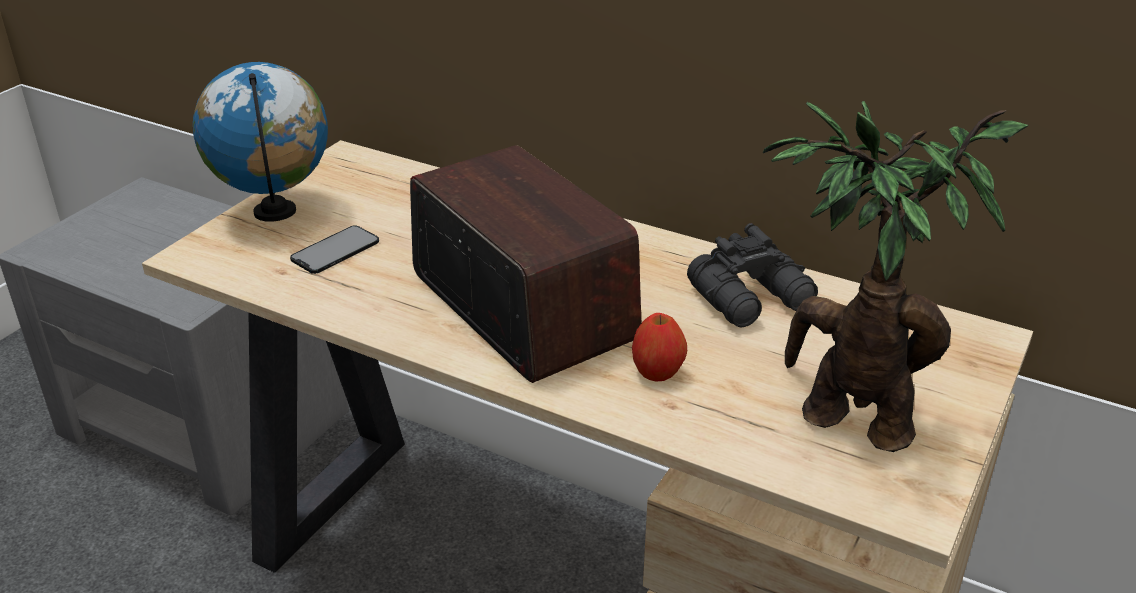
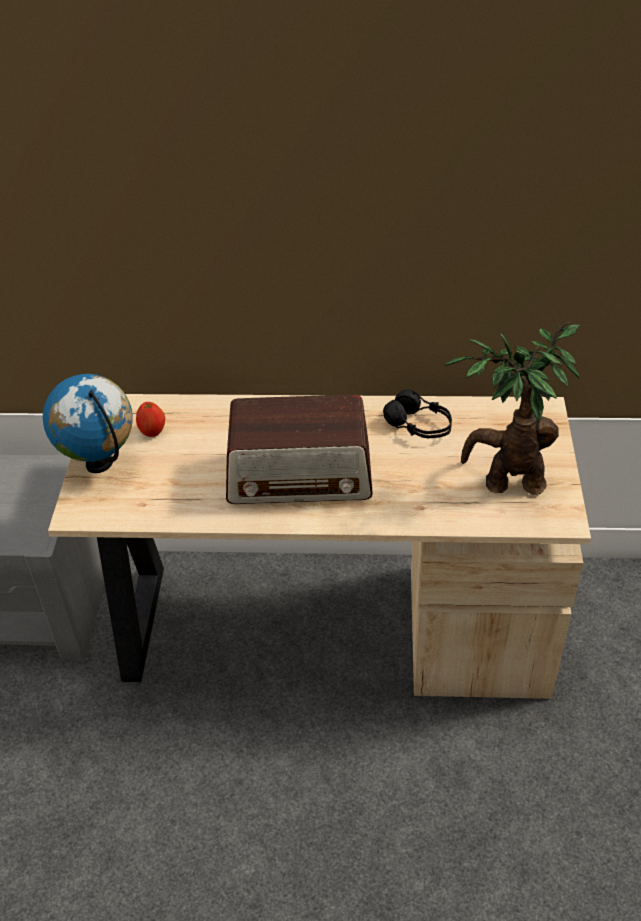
camera: 25 degrees left, 10 degrees up
(335, 250) = (162, 478): phone -> none
(521, 305) = (300, 475): radio -> radio turned 150 degrees clockwise
(657, 372) = (401, 491): apple -> apple (152, 431)
(753, 298) = (419, 426): black binoculars -> black headphones

